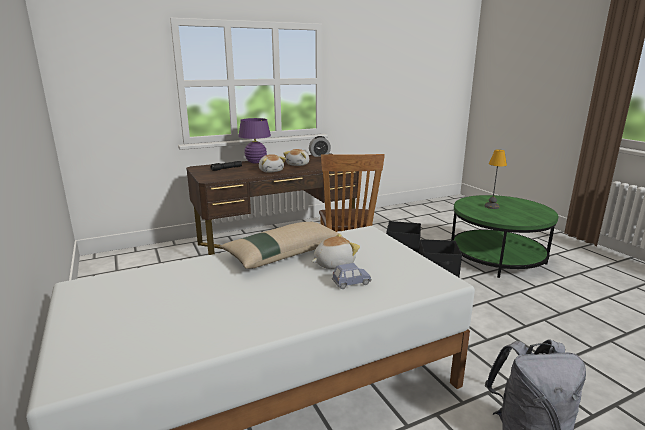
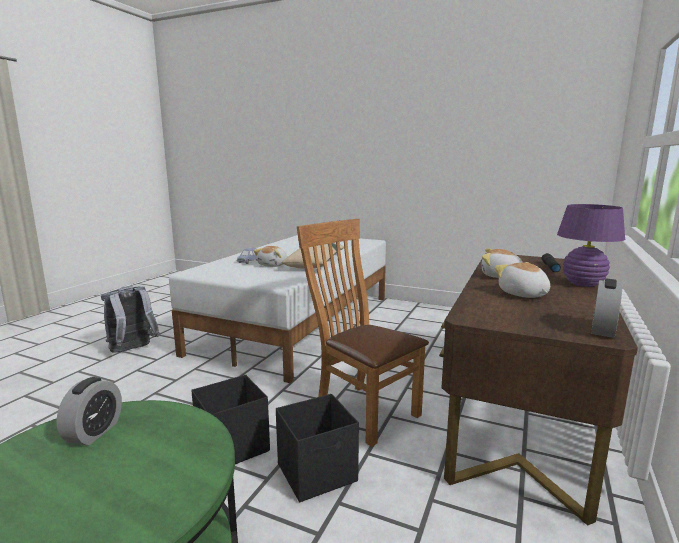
camera: 140 degrees right, 5 degrees down
(491, 206) = (129, 470): table lamp -> none
(509, 217) = (94, 432): none -> alarm clock

